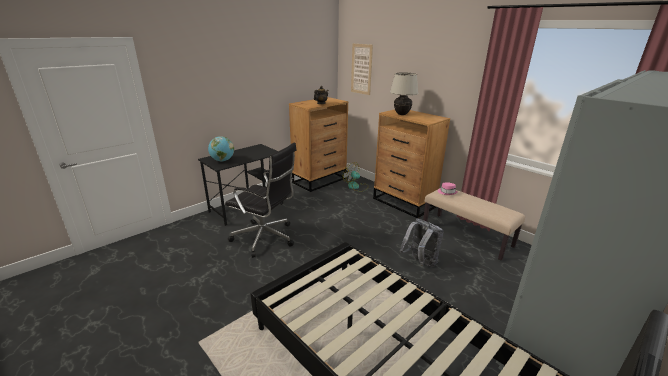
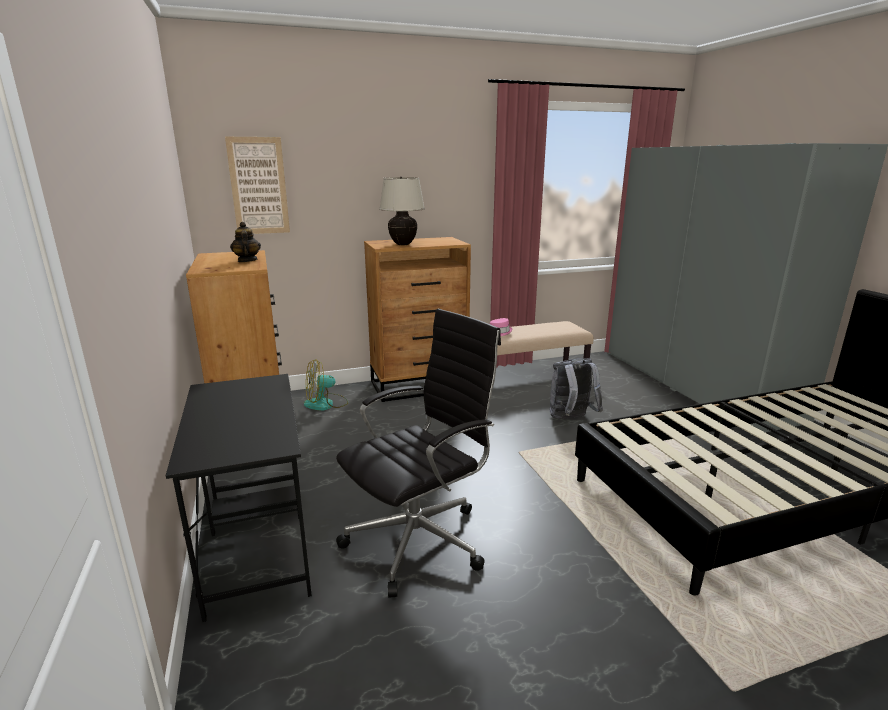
camera: 65 degrees left, 5 degrees down
(222, 160) = (242, 439): globe -> none

